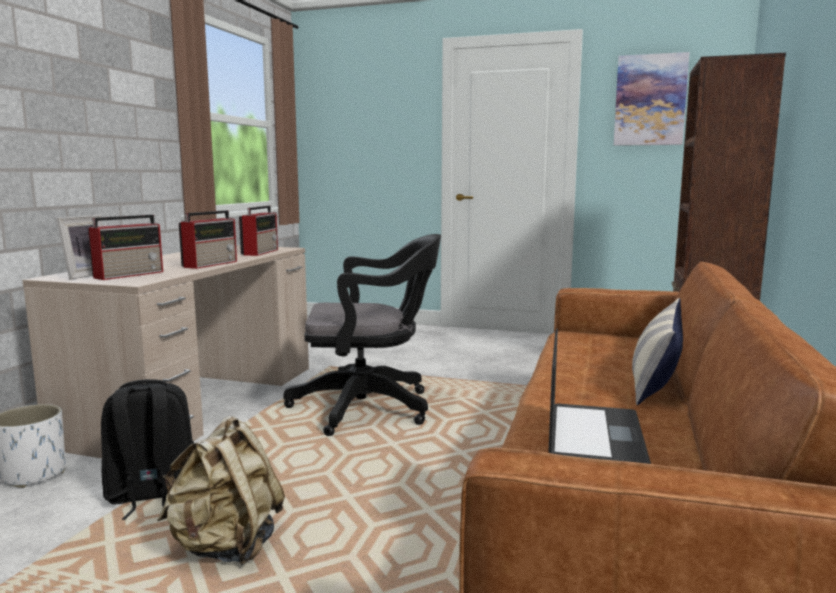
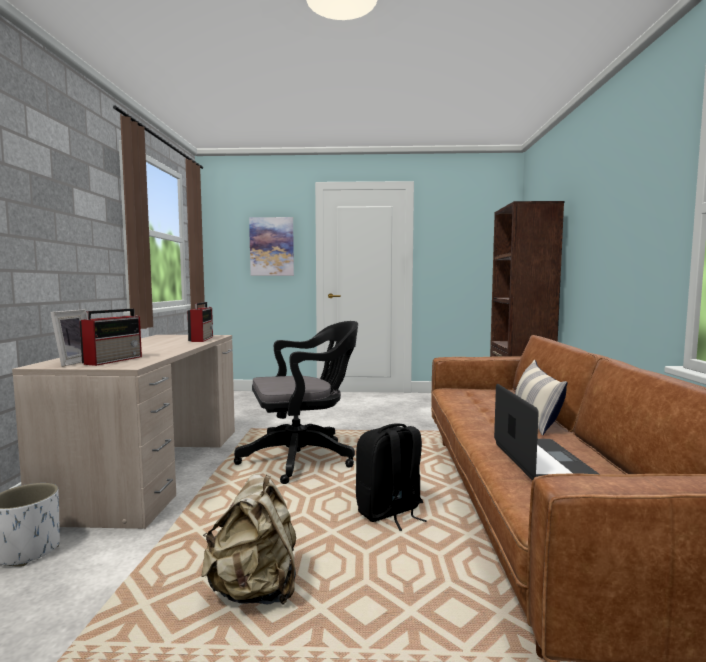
camera: 15 degrees left, 5 degrees down
(151, 495) = (159, 555): black backpack -> black backpack (390, 512)
(211, 264) = (174, 349): radio -> none
(650, 100) = (459, 230): picture -> picture (272, 246)

